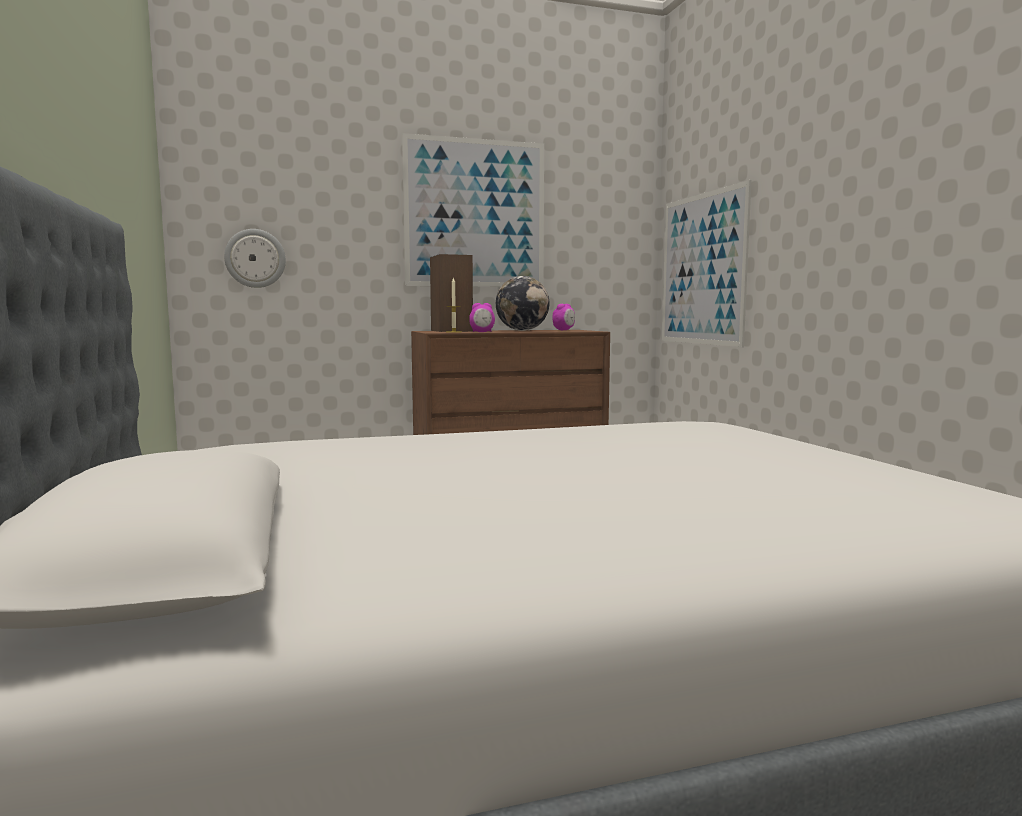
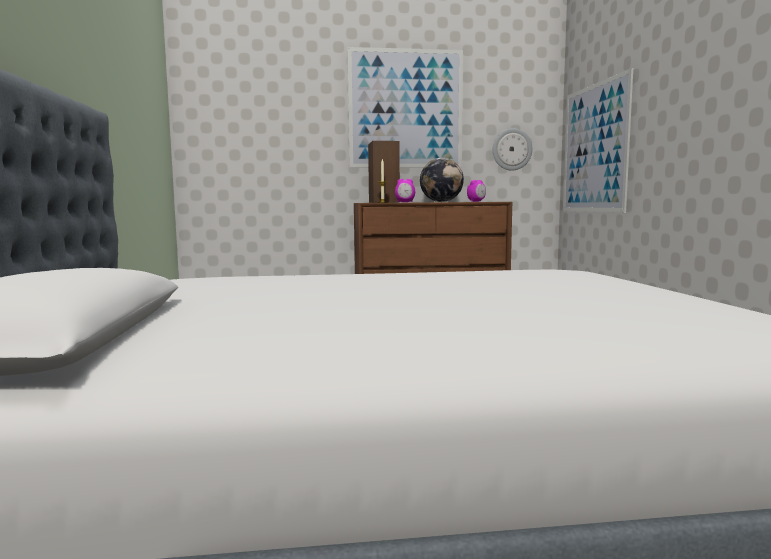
camera: 10 degrees right, 0 degrees up
(255, 258) = (235, 148): wall clock -> wall clock (512, 149)

